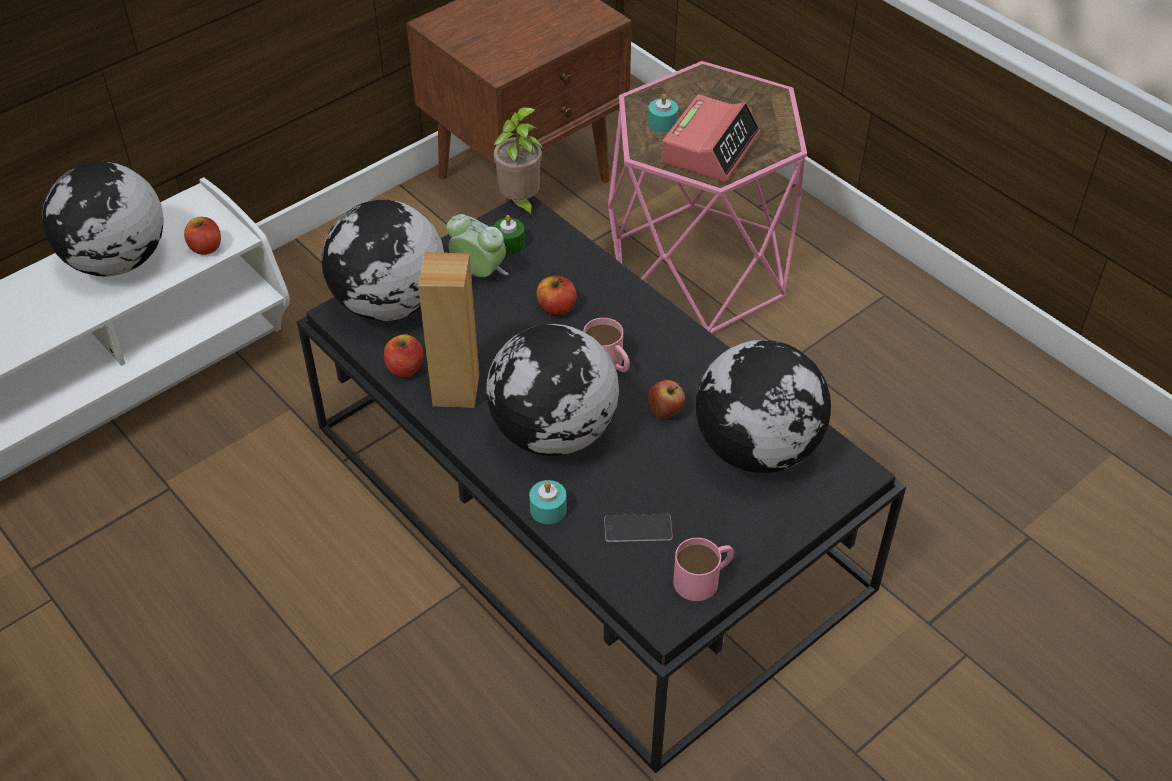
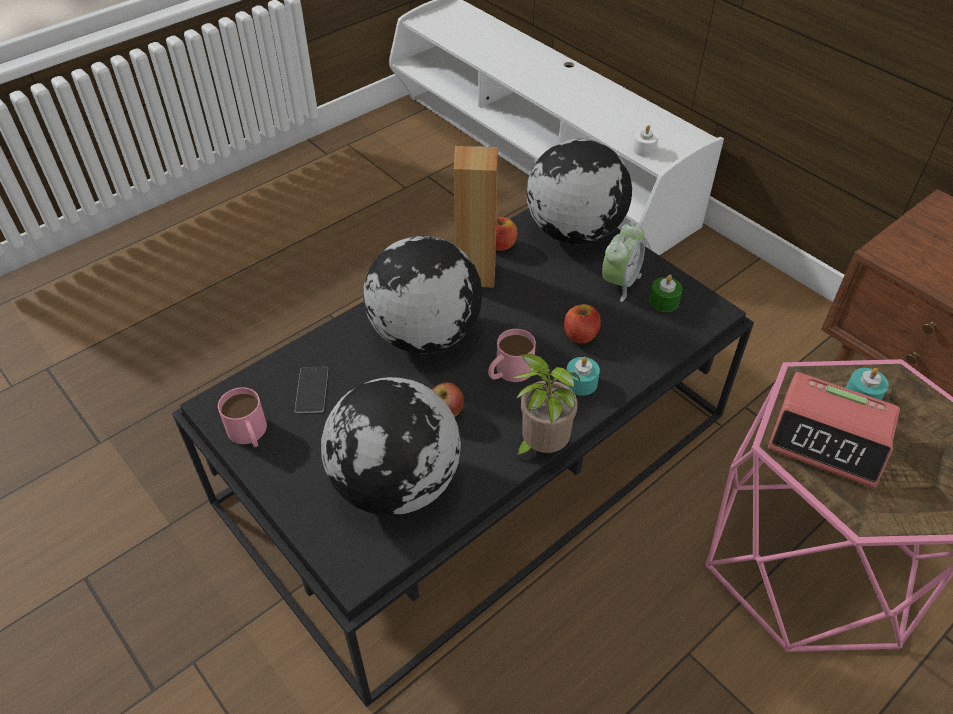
camera: 90 degrees right, 0 degrees up
(116, 261) = (620, 113): globe -> none
(205, 247) = (644, 149): apple -> white candle
(520, 203) = (724, 307): potted plant -> potted plant (541, 447)
(548, 509) = (341, 332): turquoise candle -> turquoise candle (581, 383)

